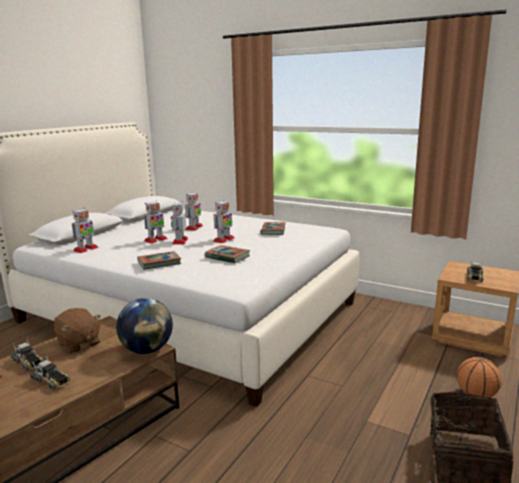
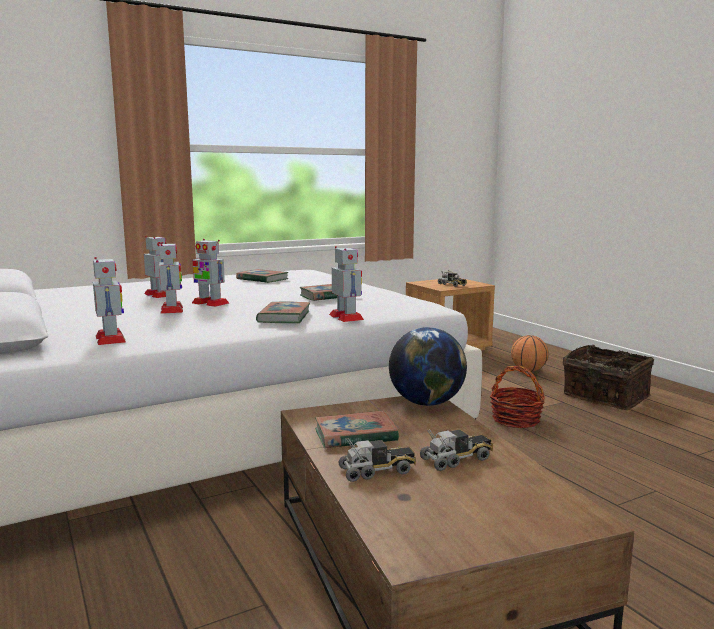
camera: 60 degrees left, 5 degrees down
(78, 344) = (355, 435): brown plush toy -> book
(223, 240) = (252, 292): toy robot -> toy robot (346, 317)
(328, 417) = (516, 420): none -> basket

